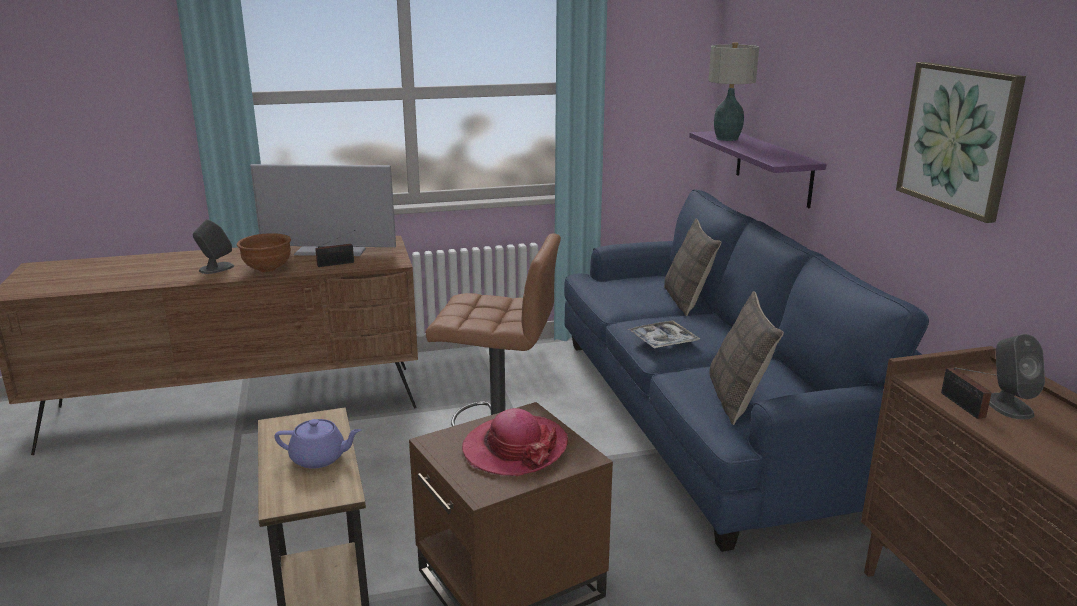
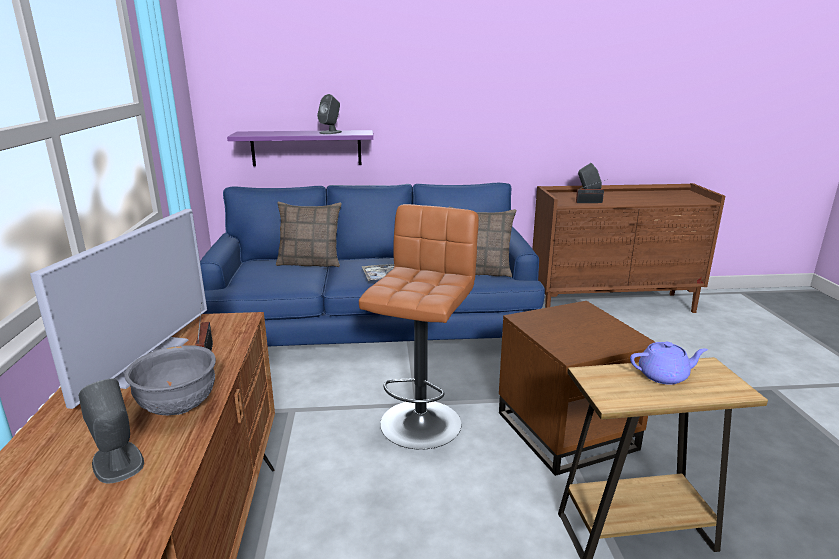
camera: 80 degrees left, 0 degrees up
(267, 269) = (178, 408): brown bowl -> grey bowl
(319, 458) = (664, 376): purple teapot -> purple teapot turned 75 degrees clockwise
(514, 449) = (576, 326): hat -> none
(726, 139) = (270, 133): table lamp -> none
(769, 153) = (330, 132): none -> grey speaker
(958, 138) = (488, 90): picture -> none

